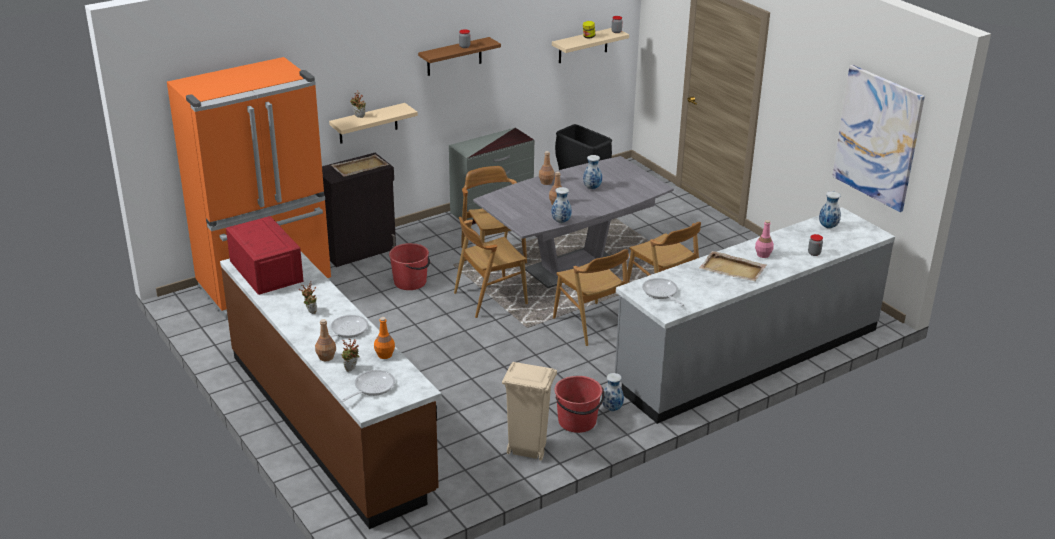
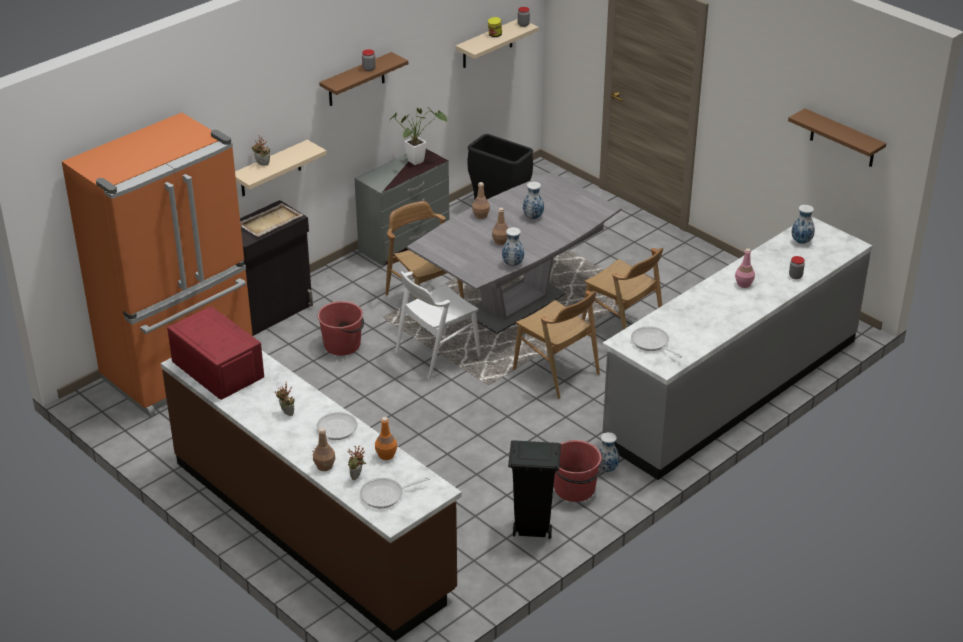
camera: 10 degrees left, 5 degrees up
(371, 387) = (386, 495): frying pan -> frying pan turned 135 degrees counterclockwise
(490, 298) = (437, 354): brown chair -> white chair
(508, 137) = (419, 160): none -> potted plant
(527, 450) = (532, 528): beige trash can -> black trash can
(733, 269) = (717, 305): beige tray -> none
(877, 137) = (842, 139): picture -> brown shelf

